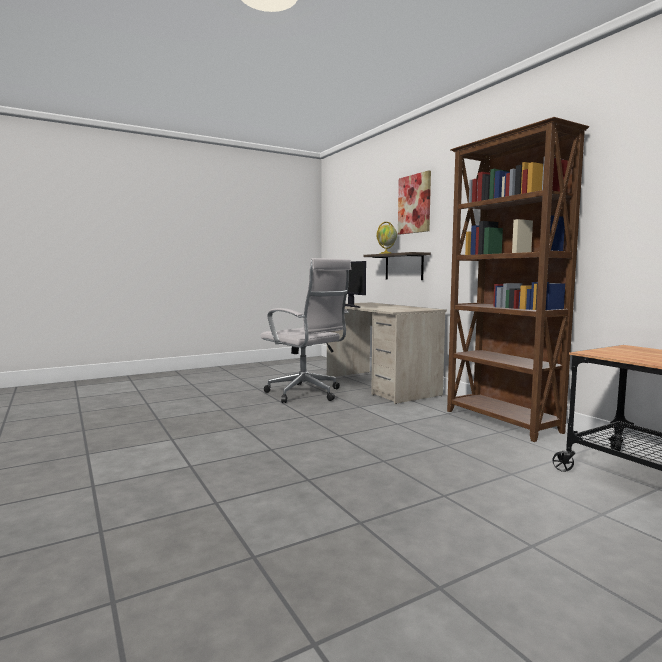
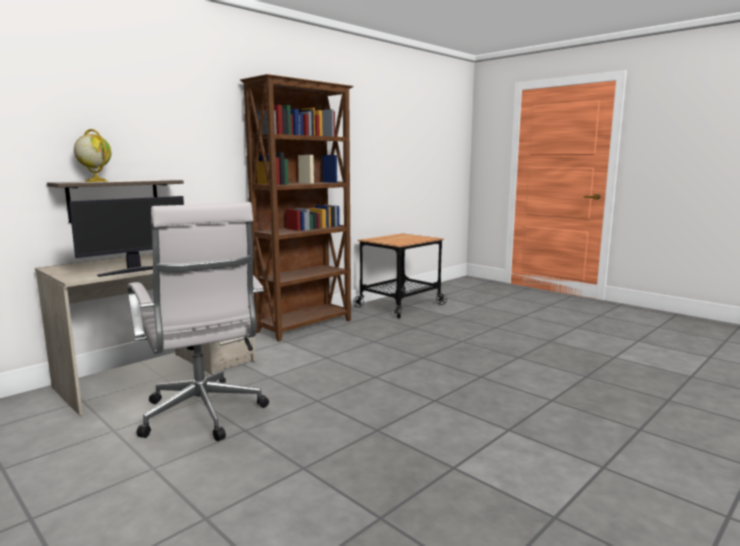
camera: 105 degrees left, 5 degrees up
(306, 394) = (203, 416): white office chair -> white office chair turned 120 degrees clockwise
(414, 204) = (127, 109): picture -> none

